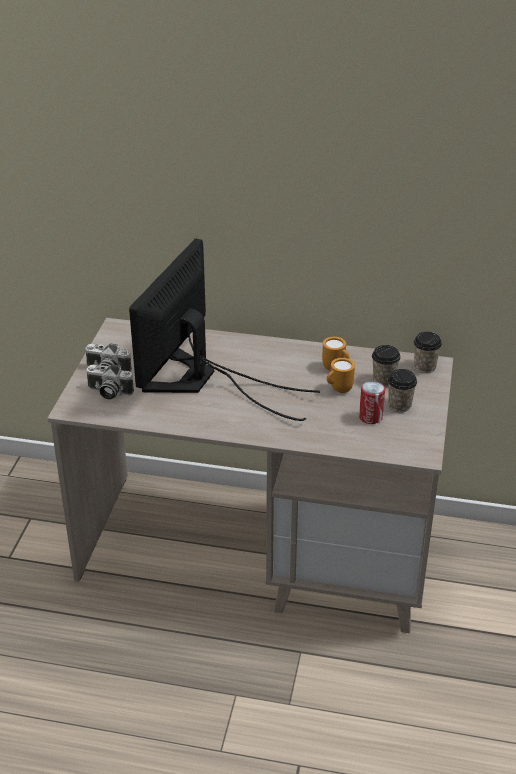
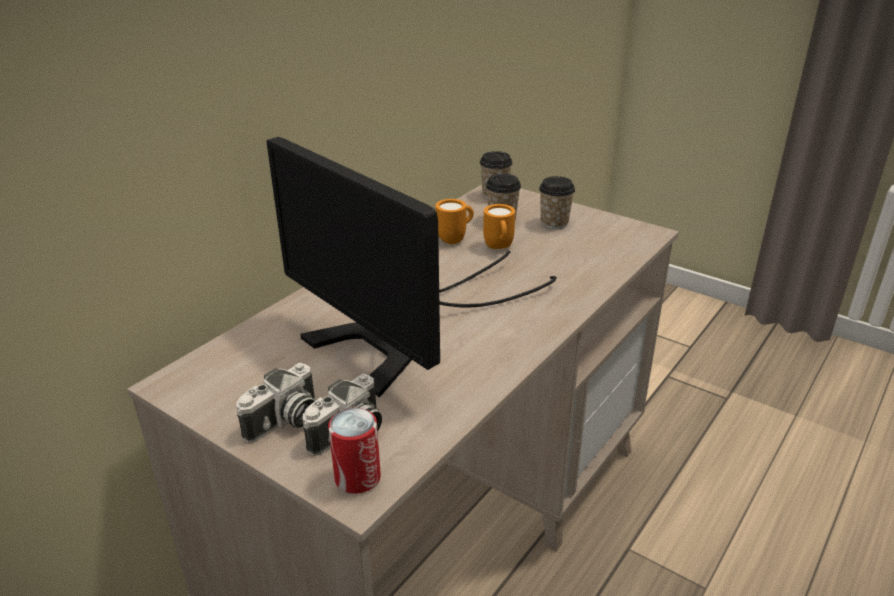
camera: 65 degrees left, 5 degrees down
(370, 417) = (565, 243): can -> can (357, 477)

